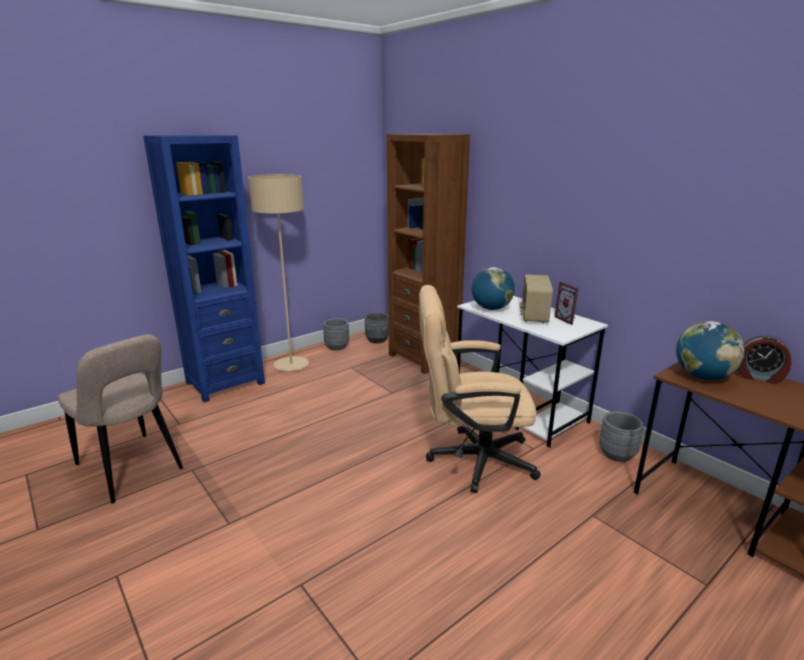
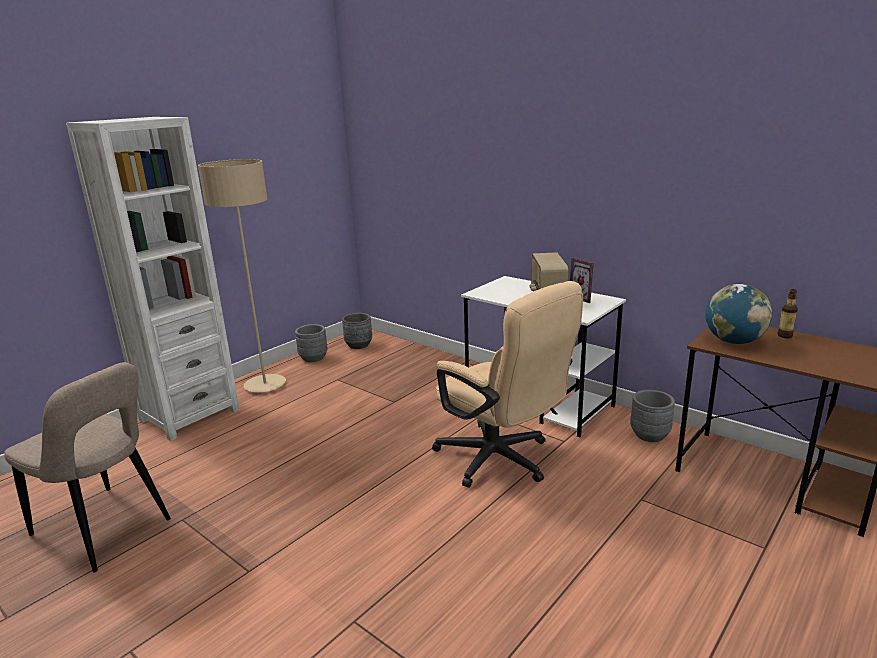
camera: 10 degrees left, 0 degrees up
(225, 383) = (189, 415): blue bookcase -> white bookcase
(424, 358) = (418, 359): brown bookcase -> none
(471, 459) = (502, 461): beige office chair -> beige office chair turned 120 degrees counterclockwise
(491, 308) = (499, 294): globe -> none
(759, 377) = (785, 336): alarm clock -> bottle

